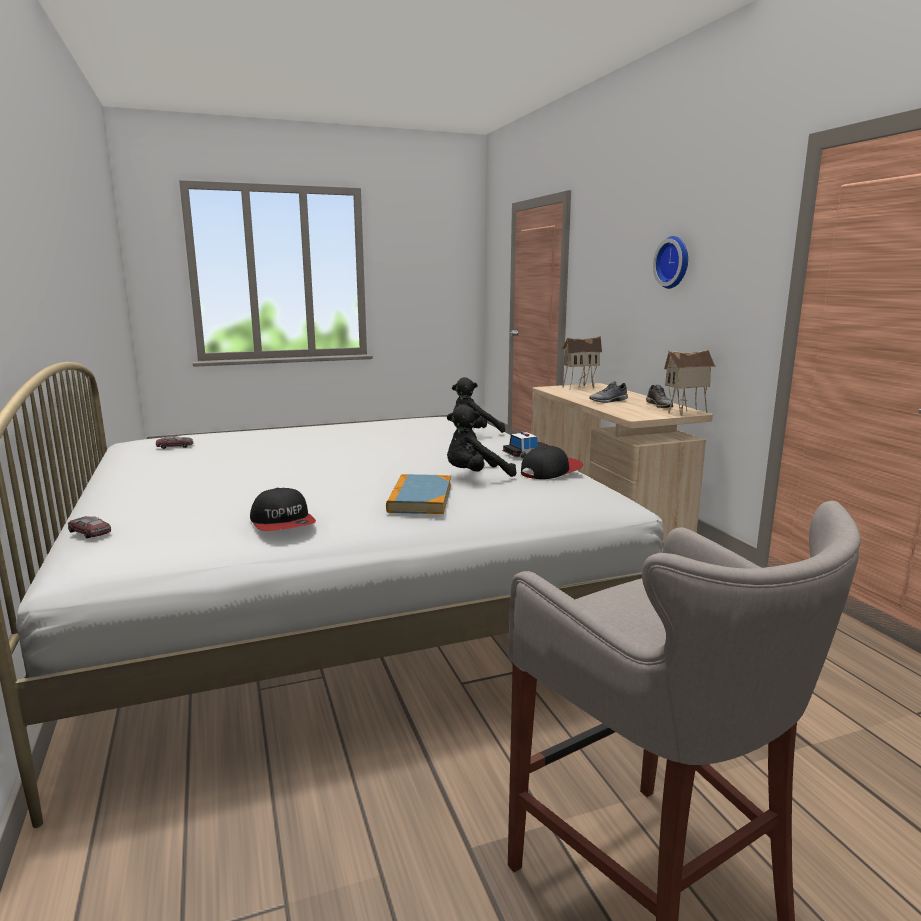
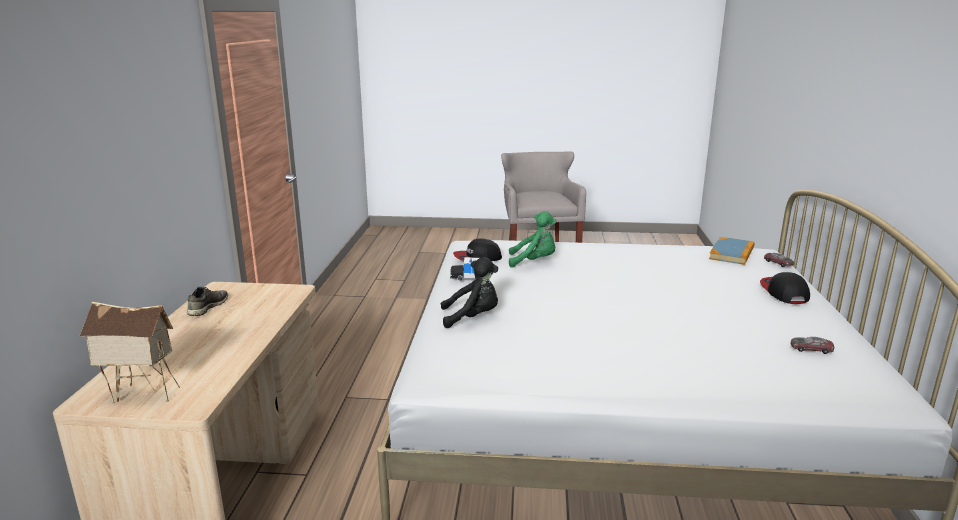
camera: 155 degrees left, 5 degrees up
(283, 523) = (667, 250): cap -> cap (783, 292)
(420, 498) = (584, 251): book -> book (731, 253)
(475, 476) = (534, 261): black plush toy -> green plush toy
(608, 401) = (229, 331): grey shoe -> none
(674, 262) = (113, 137): wall clock -> none
(686, 413) = (229, 287): toy house -> none

